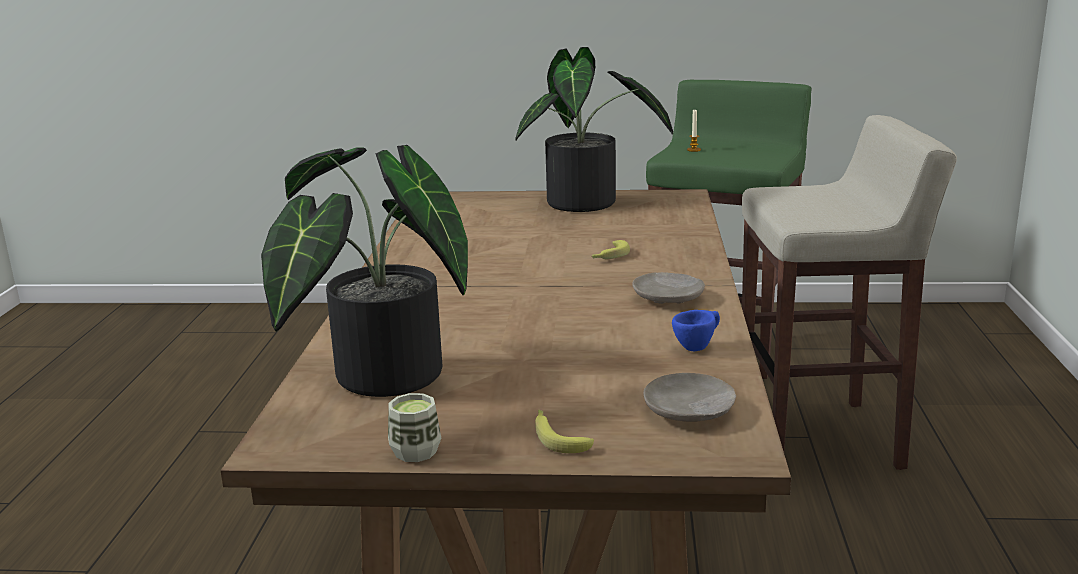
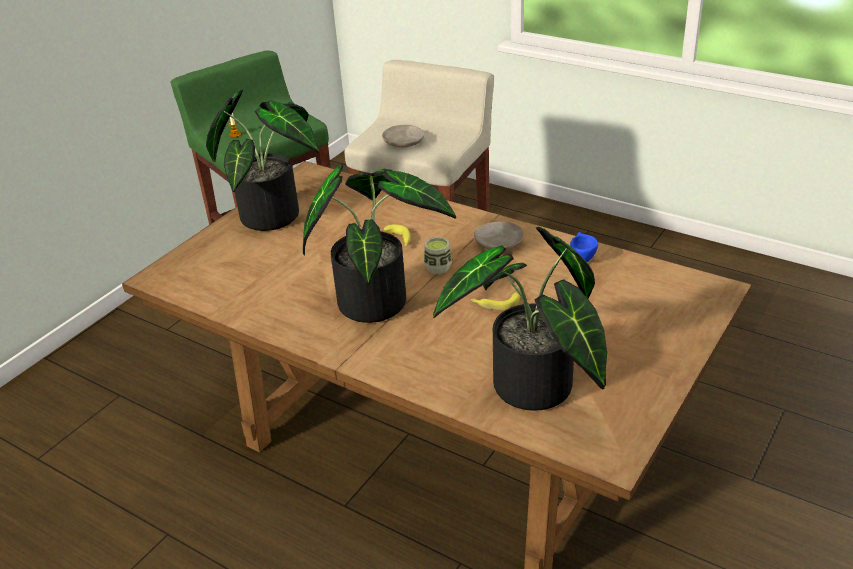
camera: 60 degrees left, 15 degrees up
(415, 452) = (655, 399): cup -> cup (438, 267)
(486, 273) = (377, 298): none -> potted plant
(557, 437) = (667, 341): banana -> banana (495, 304)
(688, 412) = (664, 289): beige plate -> beige plate (404, 142)

